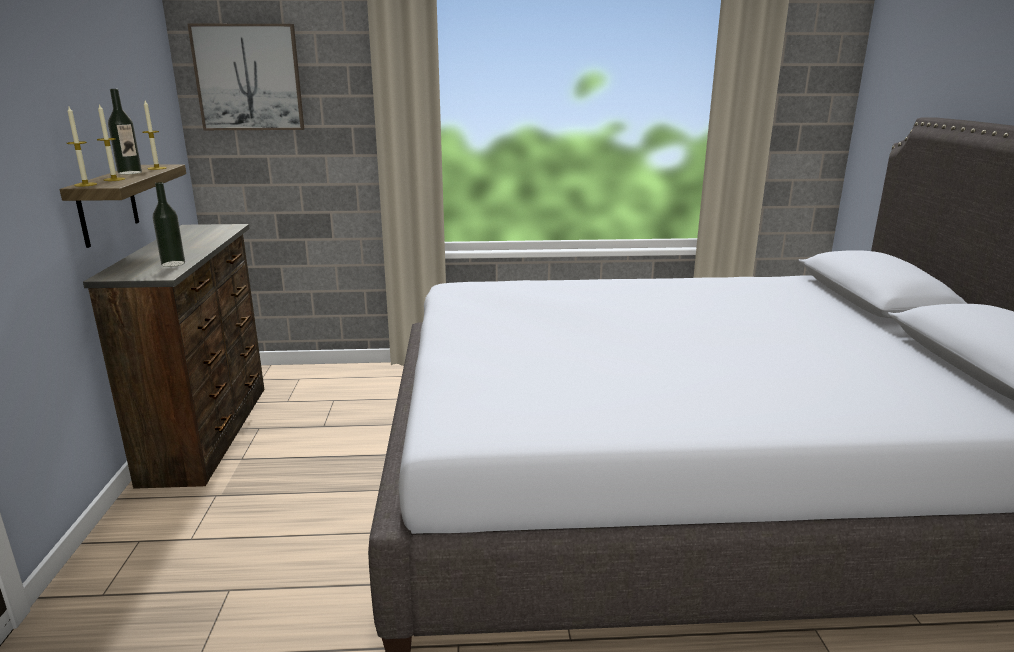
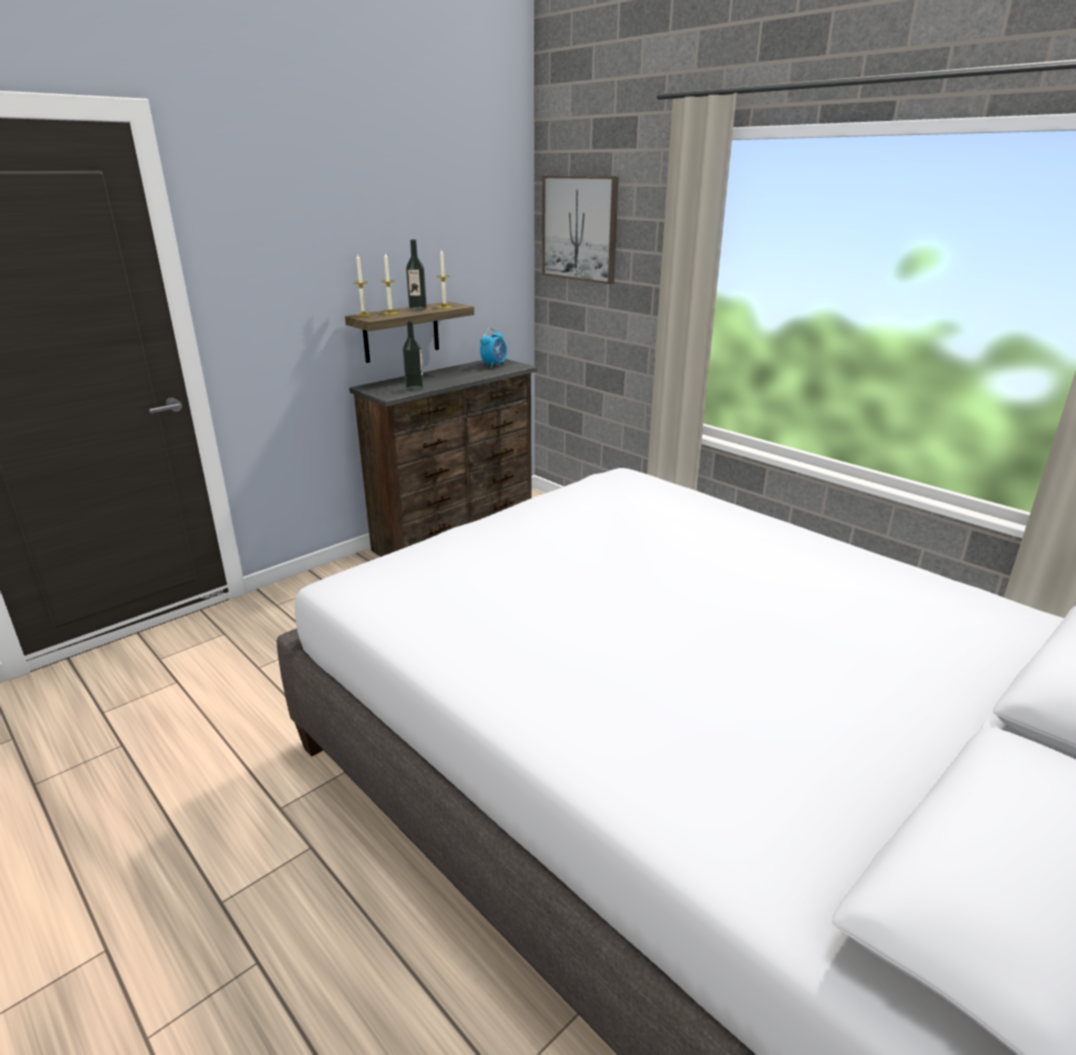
camera: 50 degrees right, 5 degrees up
(201, 230) = (494, 365): none -> alarm clock

